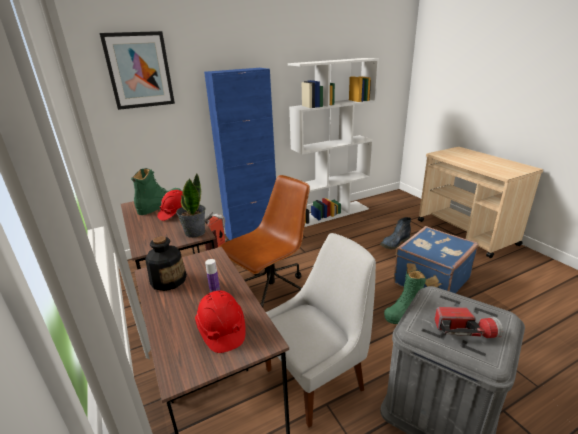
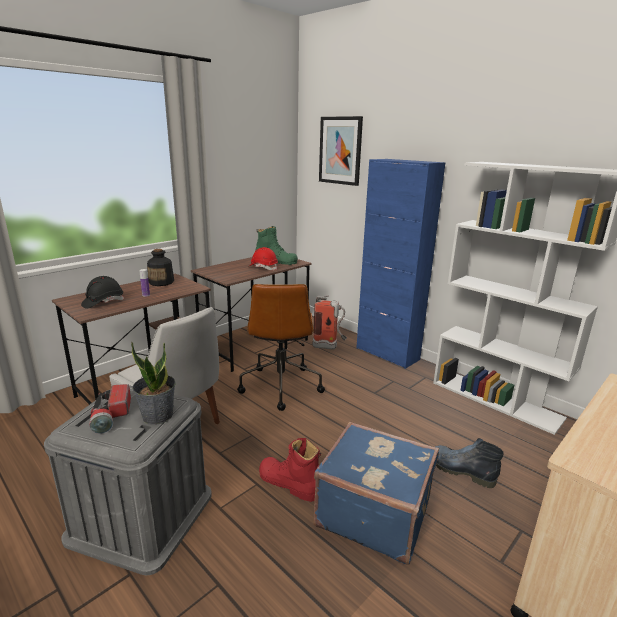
camera: 70 degrees right, 5 degrees down
(194, 232) = (231, 277): potted plant -> potted plant (157, 415)
(221, 330) = (103, 302): red hard hat -> black hard hat
(271, 295) = (280, 385): brown office chair -> brown office chair turned 60 degrees clockwise
(403, 310) = (289, 483): green boot -> red boot

